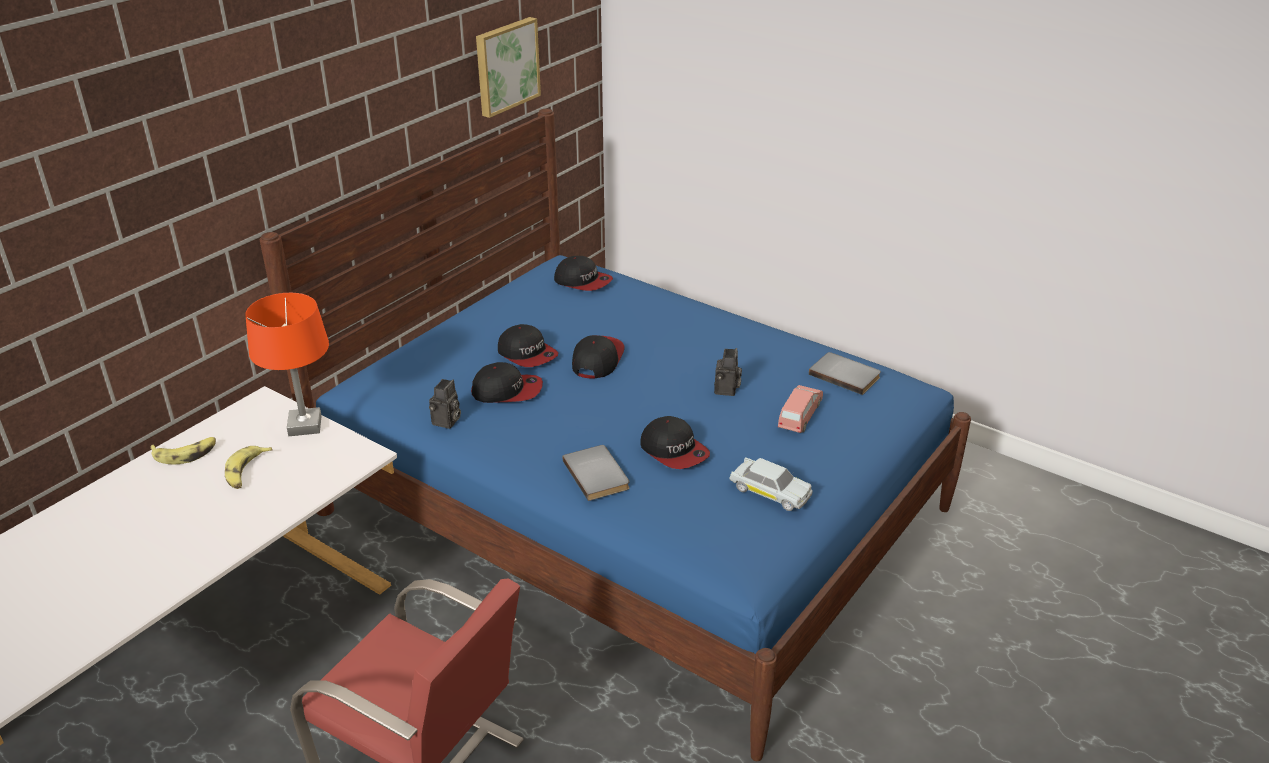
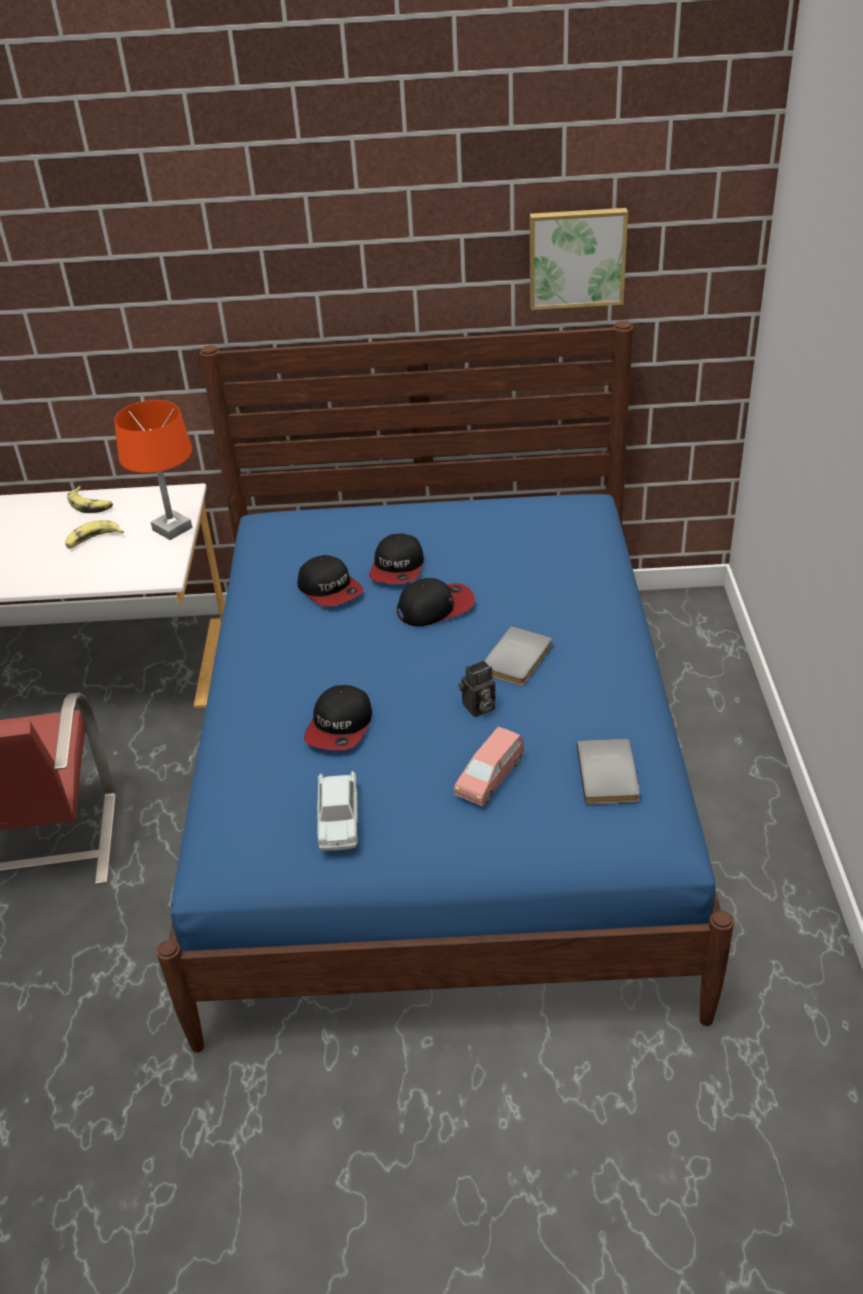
camera: 55 degrees right, 5 degrees up
(446, 422) = (255, 586): camera -> none
(583, 281) = (560, 529): cap -> none
(598, 474) = (260, 702): grey book -> grey book (519, 659)
(799, 416) = (490, 777): pink toy car -> pink toy car turned 135 degrees clockwise

